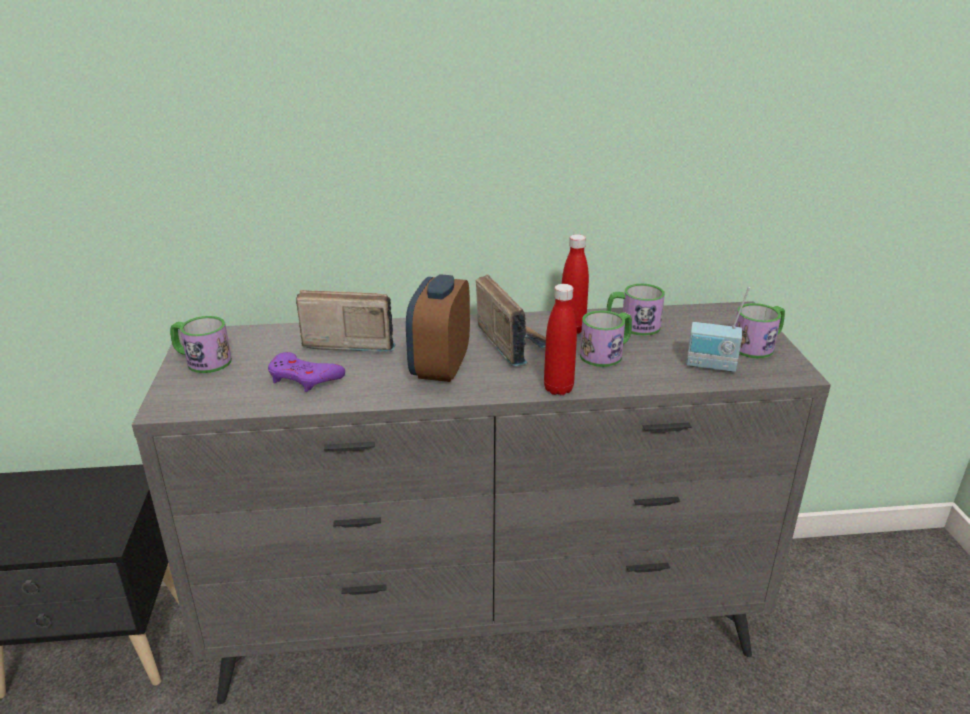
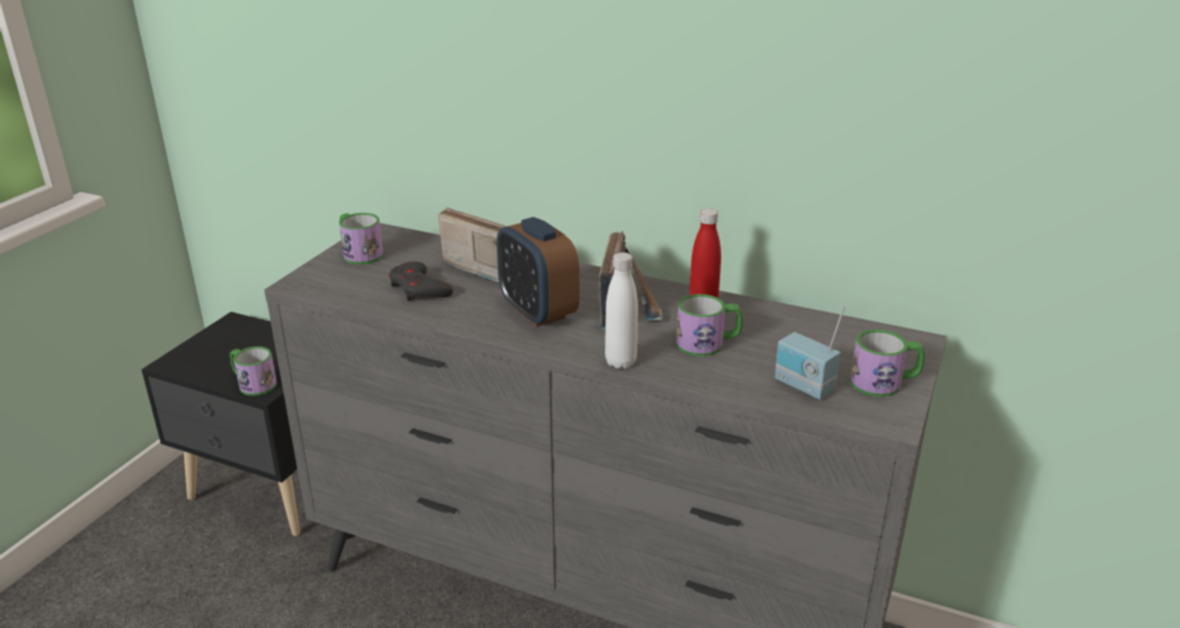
camera: 30 degrees right, 0 degrees up
(304, 377) = (419, 288): purple game controller -> grey game controller
(440, 367) = (538, 312): alarm clock -> alarm clock turned 75 degrees counterclockwise
(558, 389) = (620, 362): red bottle -> white bottle
(633, 326) = (769, 325): mug -> mug (253, 383)

